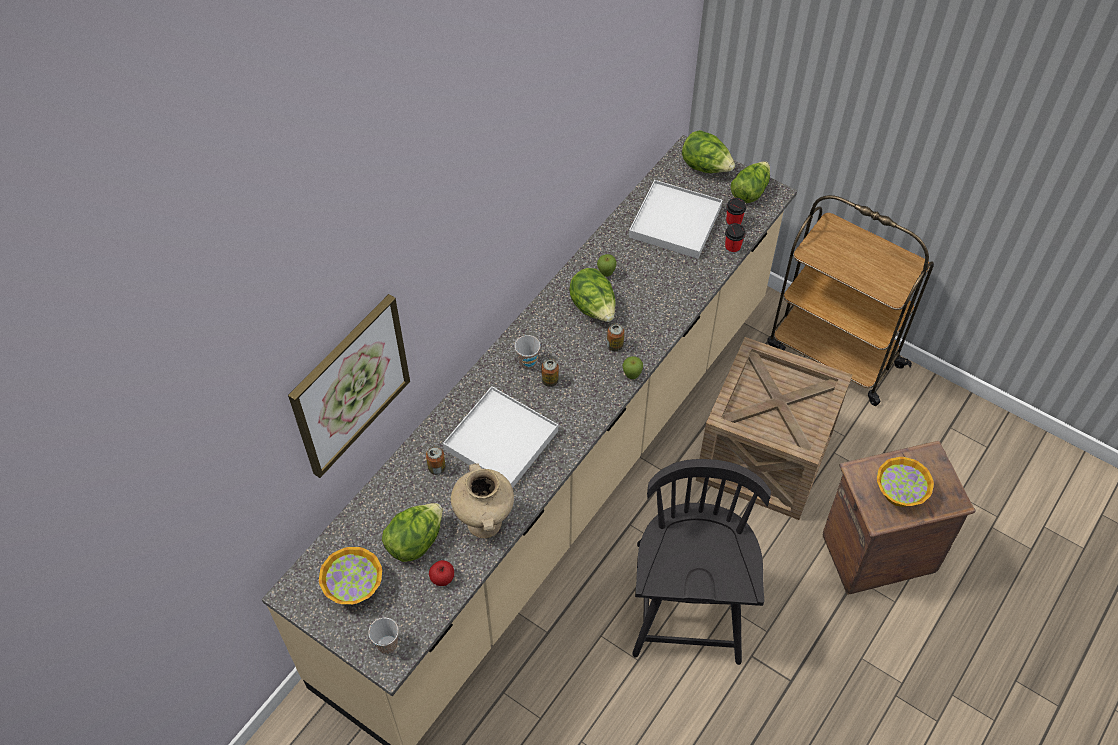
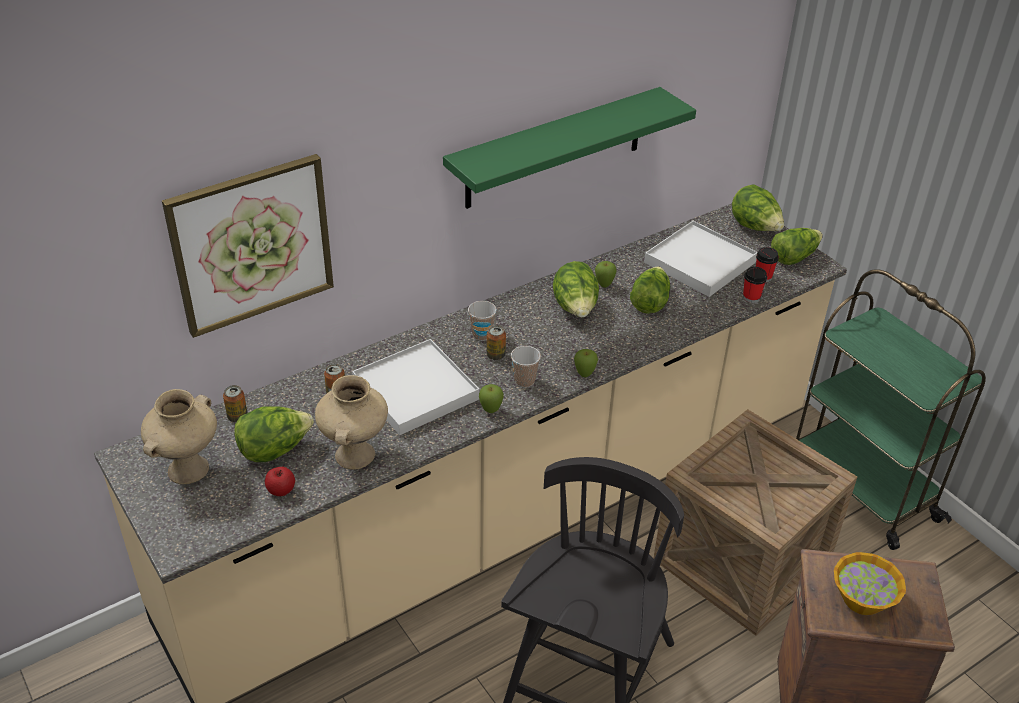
camera: 20 degrees right, 15 degrees down
(354, 587) = (188, 470): bowl -> beige vase
(387, 644) = (187, 531): cup -> cup (524, 381)
(549, 182) = (555, 148): none -> green shelf
(573, 439) = (490, 411): none -> apple
(615, 345) = (580, 344): can -> can (237, 416)
(651, 279) = (649, 301): none -> lettuce
(833, 355) = (861, 488): brown cart -> green cart

